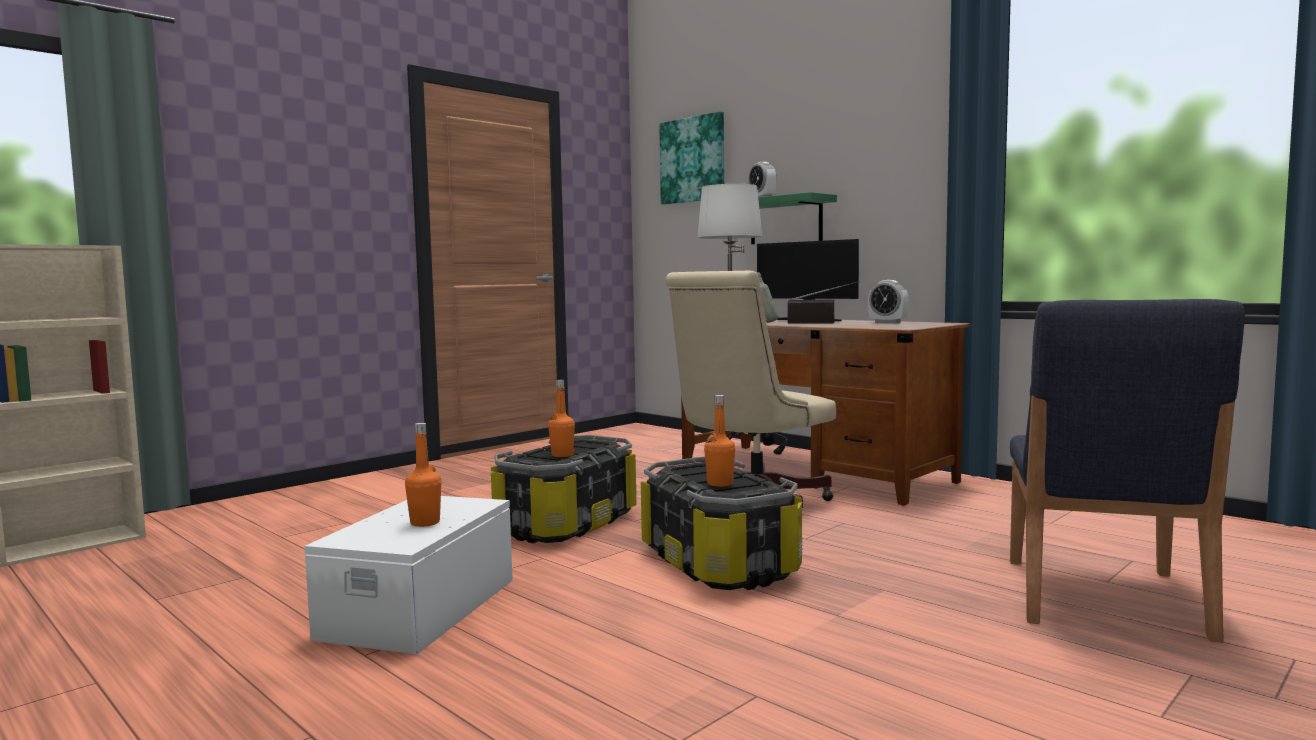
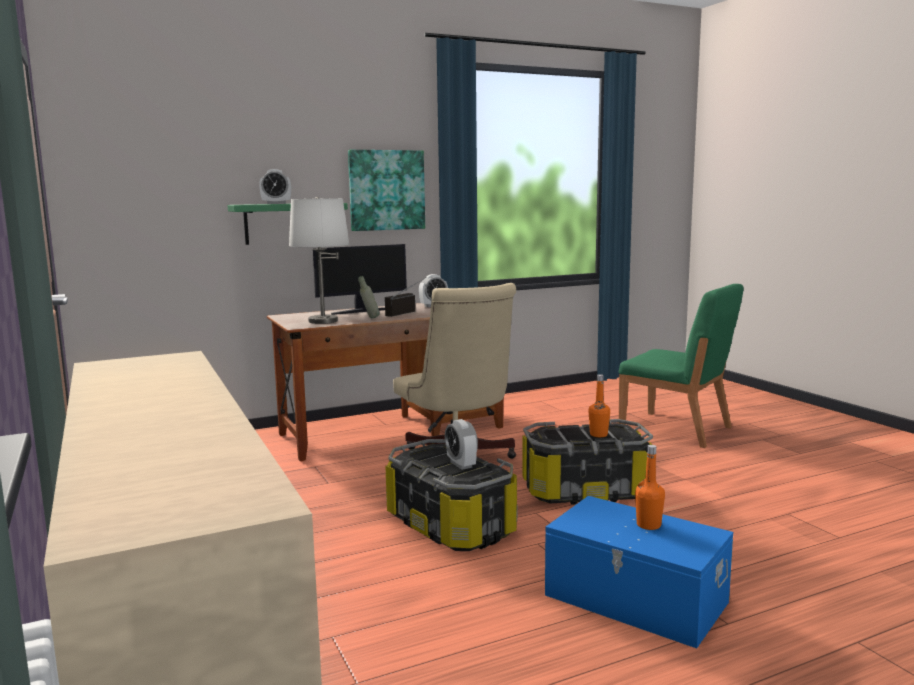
camera: 70 degrees left, 5 degrees up
(417, 608) = (635, 600): white storage box -> blue storage box
(562, 455) = (461, 464): orange bottle -> alarm clock
(693, 160) = (156, 153): picture -> picture (386, 190)
(1101, 598) = (676, 430): blue chair -> green chair

